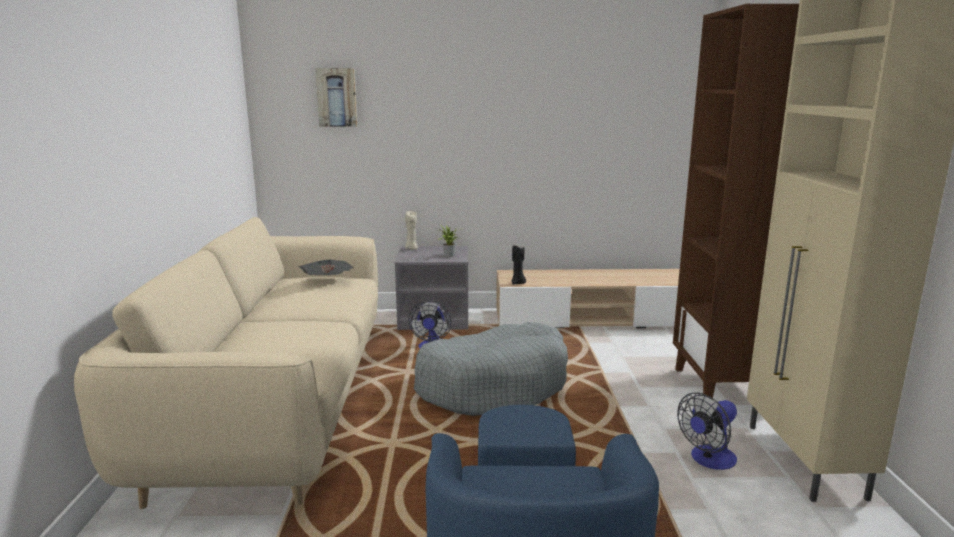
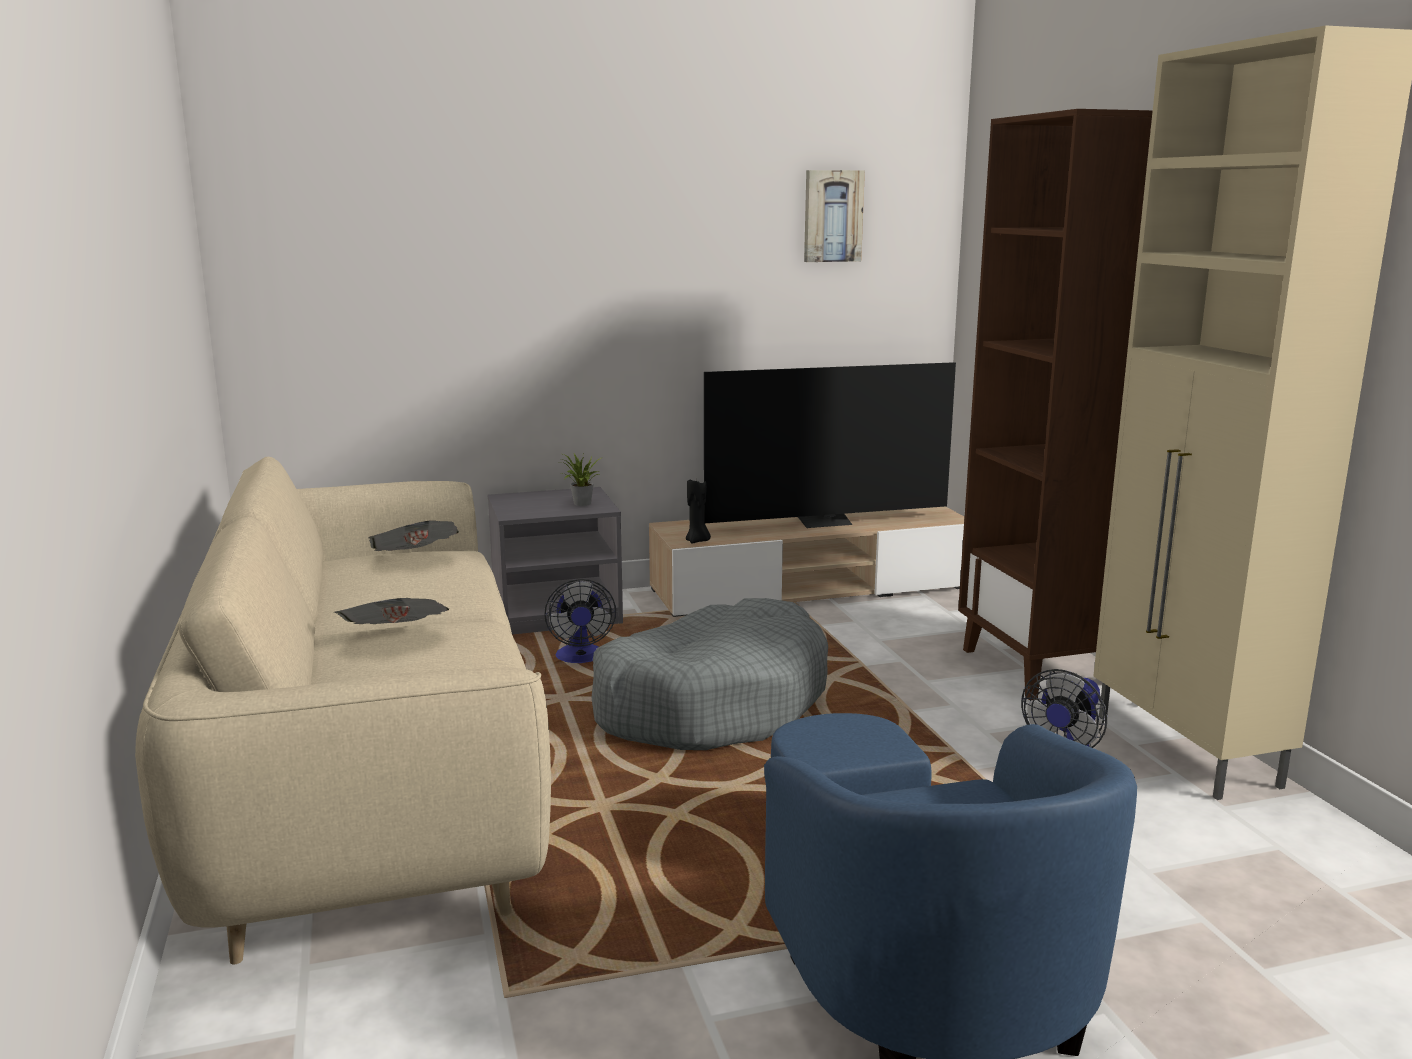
camera: 15 degrees left, 0 degrees up
(279, 329) = (396, 640): none -> newspaper
(337, 97) = (370, 242): picture -> picture (832, 216)
(411, 249) = (510, 497): beige candle -> none
(605, 277) = (824, 522): none -> television

